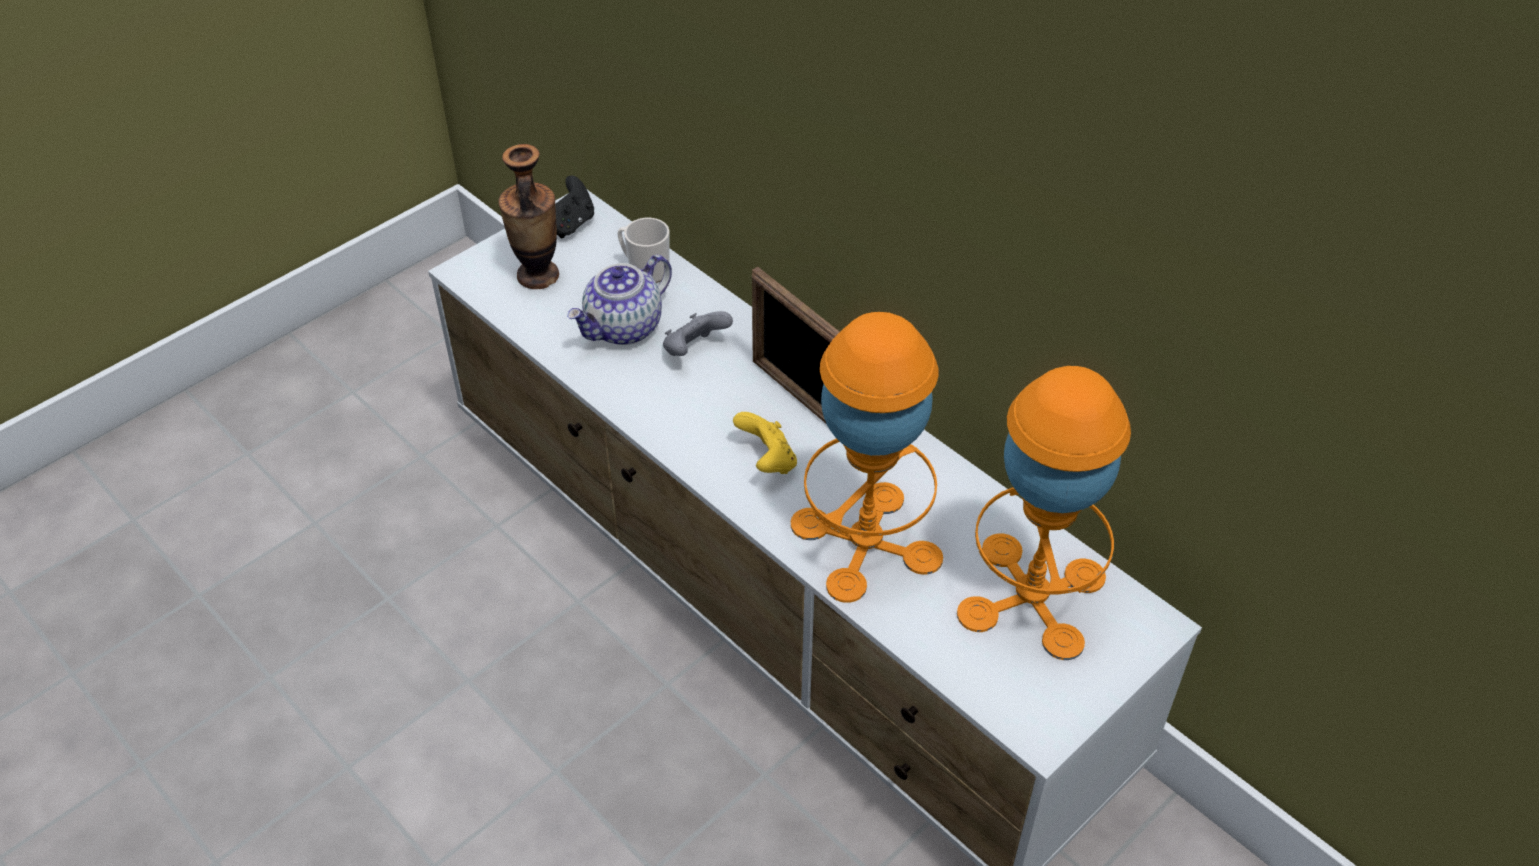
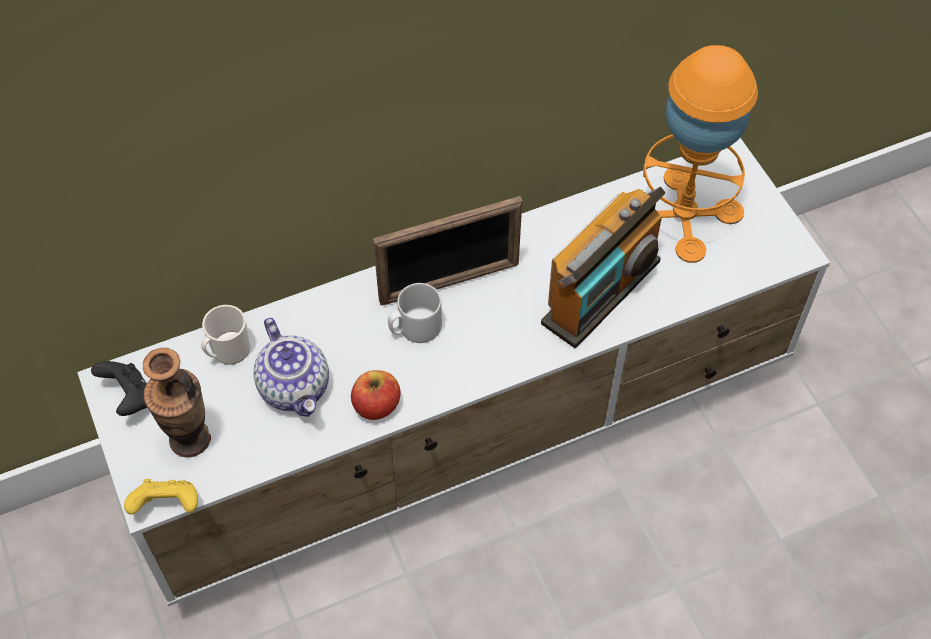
camera: 70 degrees left, 10 degrees up
(628, 392) = (376, 405): none -> apple
(694, 350) = (349, 343): grey game controller -> none
(737, 394) = (415, 328): none -> grey mug
(767, 461) = (496, 329): yellow game controller -> yellow game controller (168, 506)
(865, 541) = (601, 292): orange table lamp -> radio

